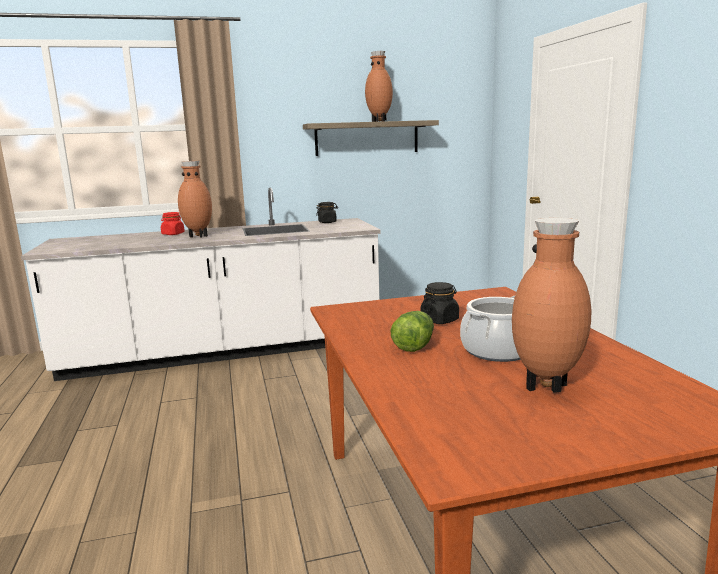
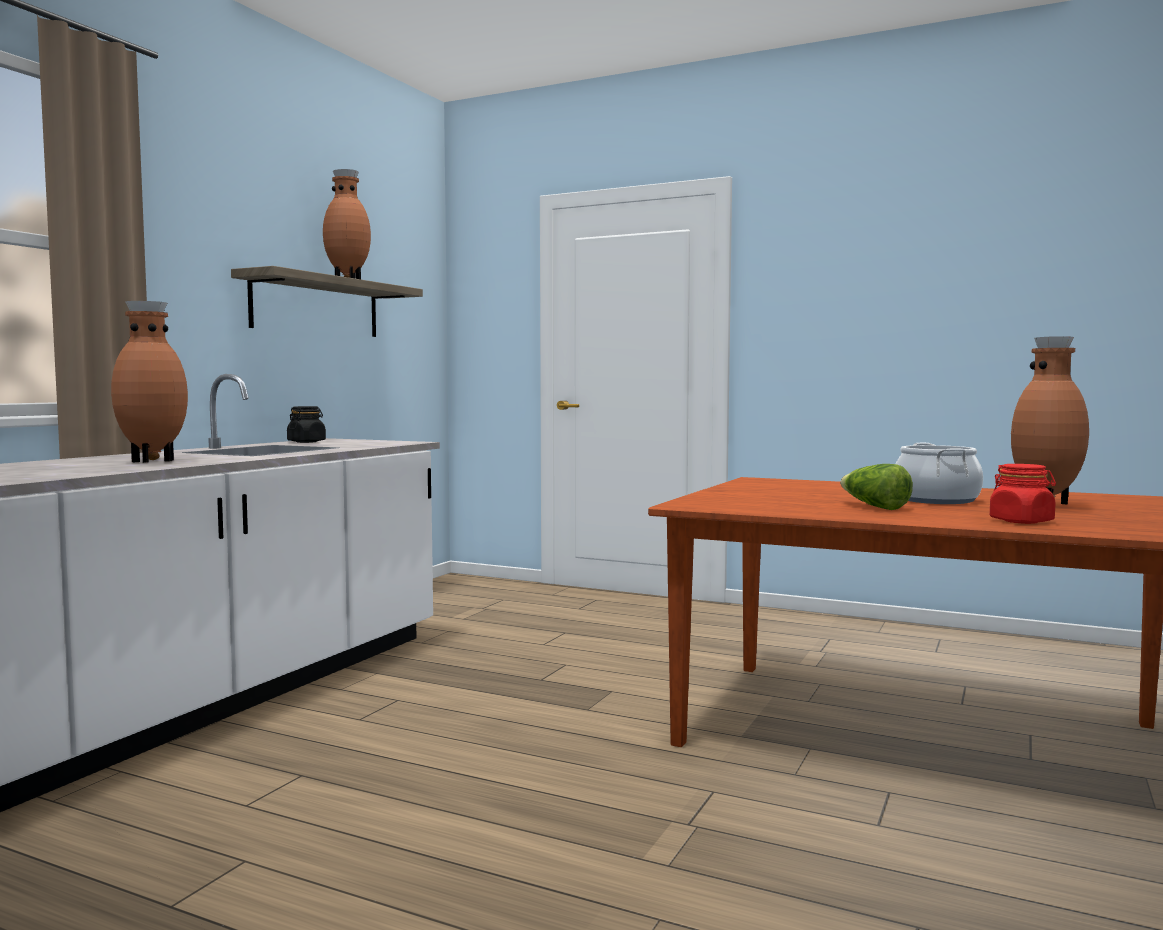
camera: 50 degrees left, 10 degrees down
(173, 234) = (65, 463): red jar -> red jar (1021, 521)
(439, 320) = (811, 496): black jar -> none

